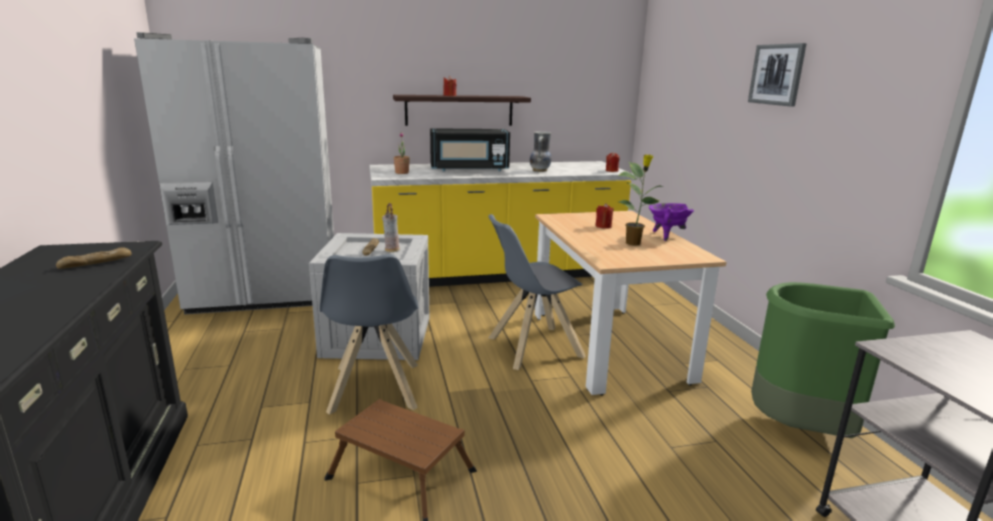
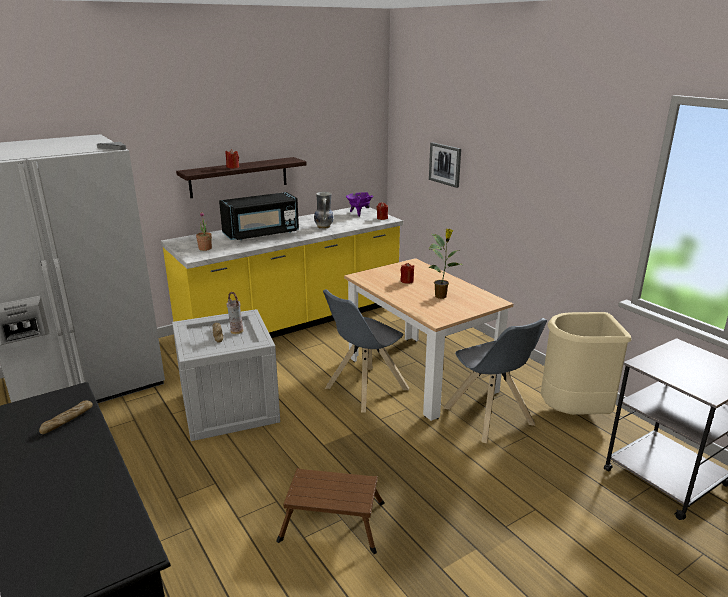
camera: 20 degrees left, 5 degrees up
(374, 389) = (262, 458): grey chair -> grey chair (490, 417)
(666, 235) = (458, 283): purple cooking pot -> purple cooking pot (359, 213)
(777, 74) = (521, 148): picture -> picture (445, 164)
(800, 429) = (574, 413): green trash can -> beige trash can

